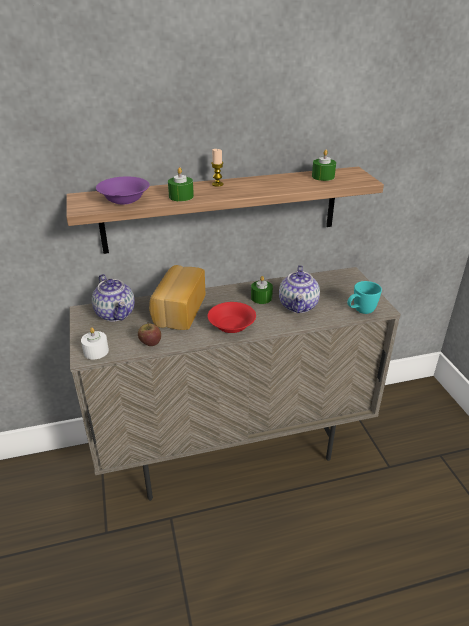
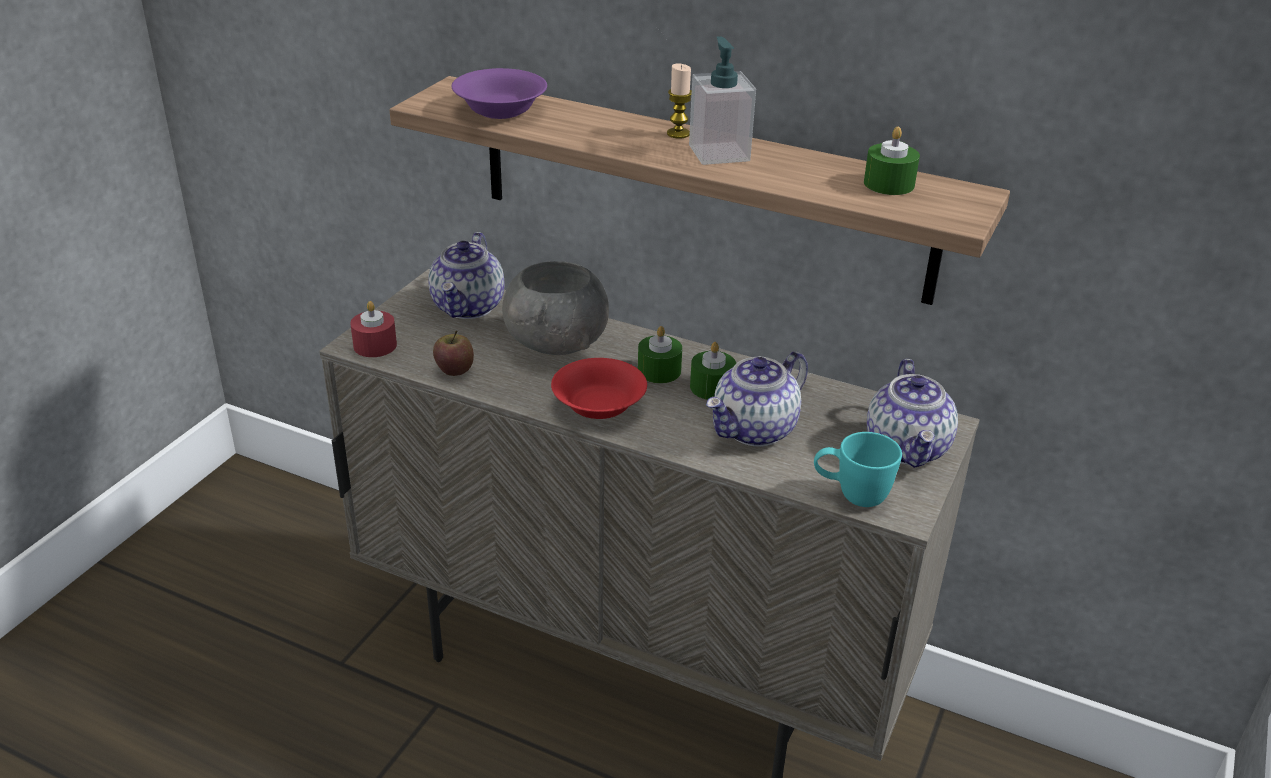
camera: 40 degrees right, 0 degrees up
(96, 351) = (375, 345): white candle -> red candle
(178, 310) = (557, 343): bread -> grey bowl
(181, 196) = (585, 133): green candle -> green candle (659, 371)
(247, 186) = (719, 153): none -> soap dispenser
(352, 286) = (908, 448): none -> teapot

